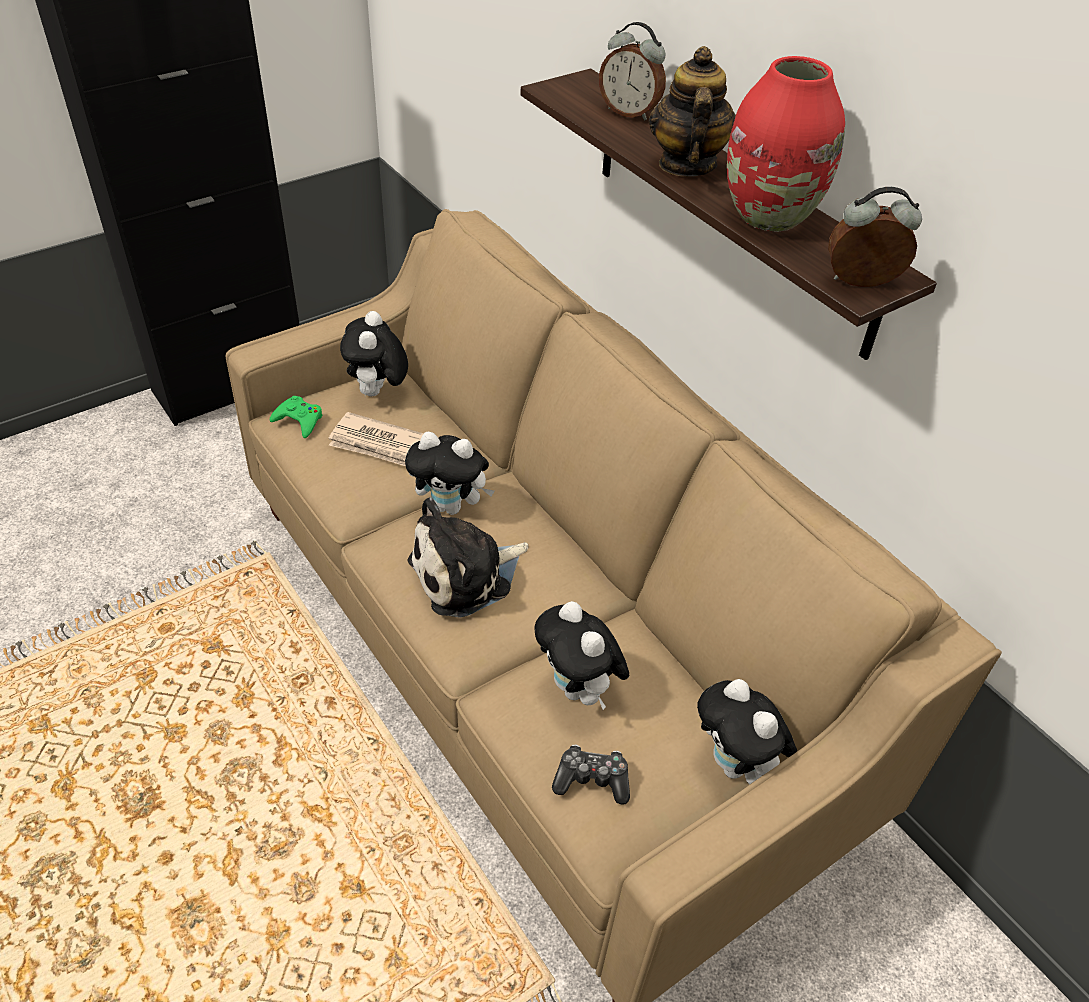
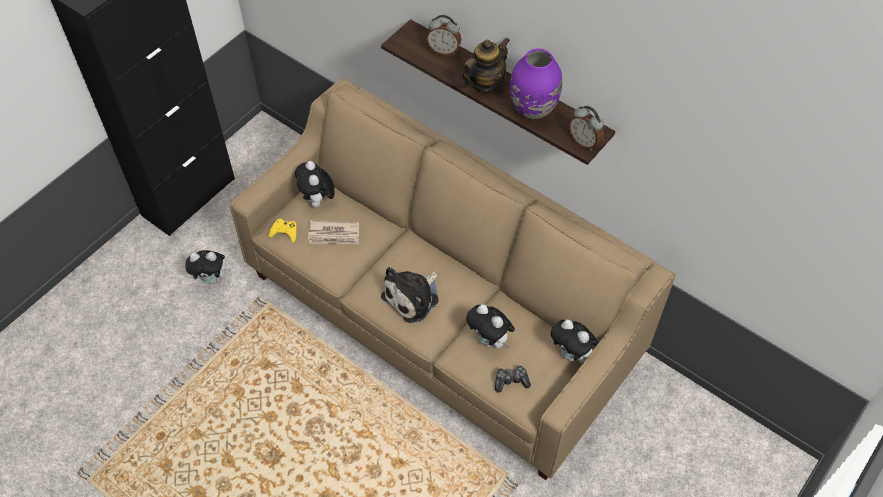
camera: 15 degrees left, 10 degrees up
(299, 420) = (284, 232): green game controller -> yellow game controller
(451, 506) = (388, 260): plush toy -> plush toy (212, 278)
(686, 164) = (484, 83): teapot -> teapot turned 60 degrees clockwise
(769, 217) = (533, 109): red vase -> purple vase
(861, 284) = (584, 142): alarm clock -> alarm clock turned 120 degrees counterclockwise

